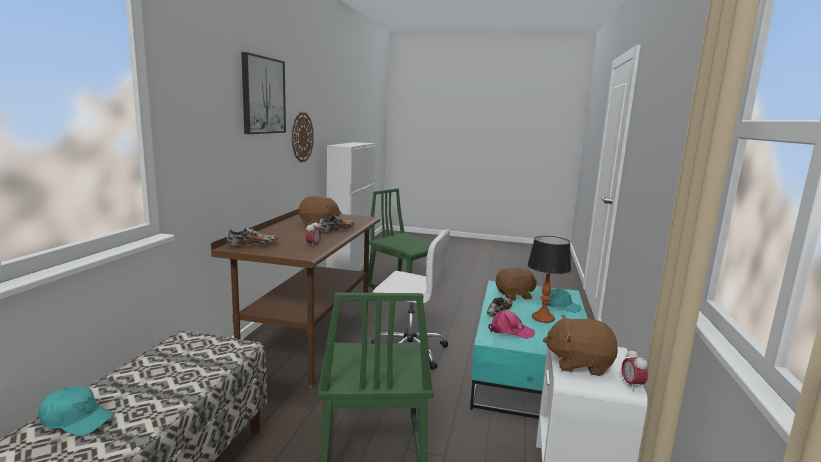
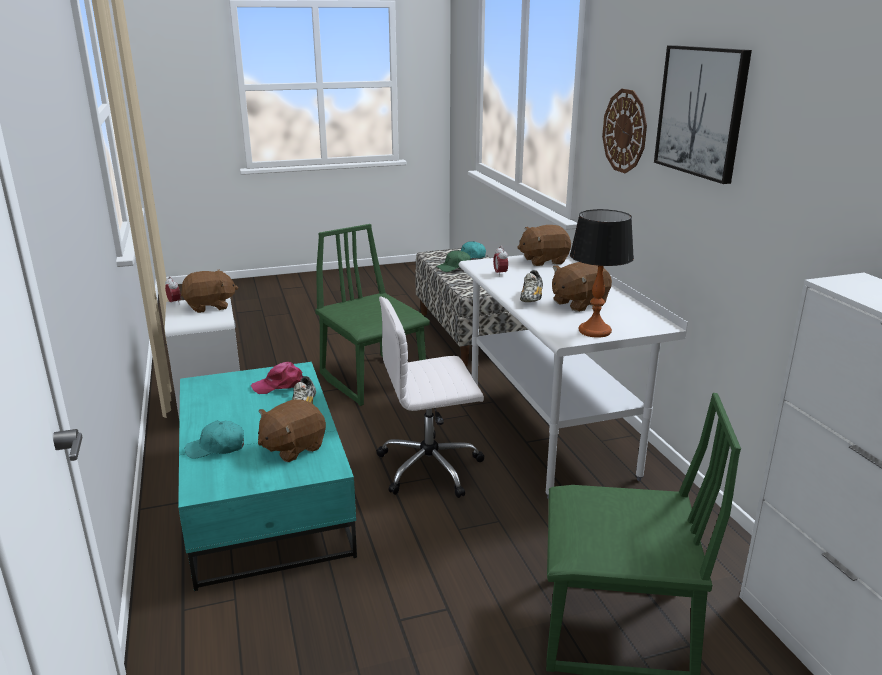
camera: 150 degrees right, 10 degrees up
(154, 401) = (454, 267): none -> green cap
(252, 246) = (543, 261): shoe -> brown plush toy
(302, 137) = (791, 216): wall clock -> wall clock (625, 131)
(309, 343) = (549, 435): brown desk -> white desk
(543, 318) = (243, 416): table lamp -> table lamp (595, 331)

